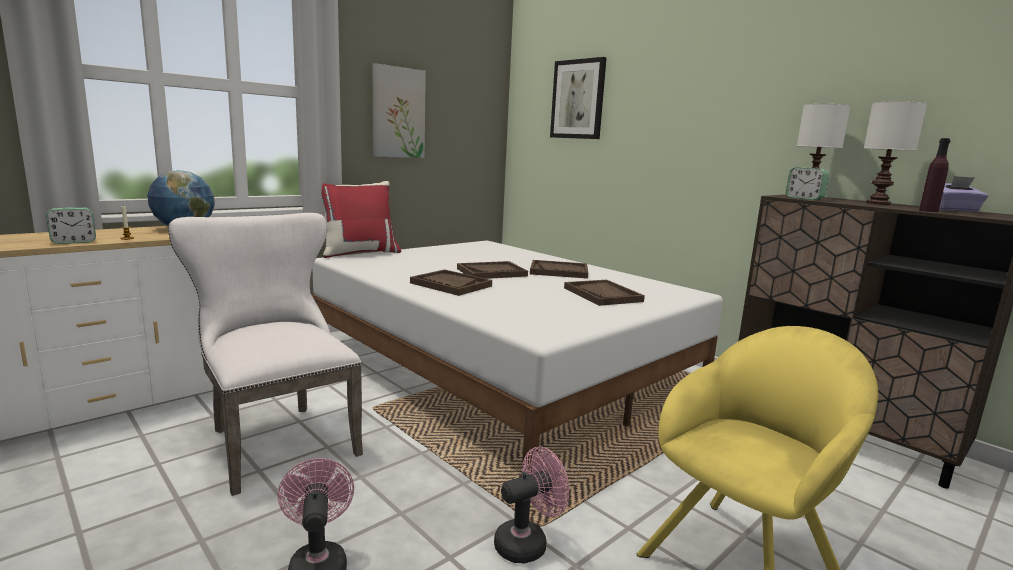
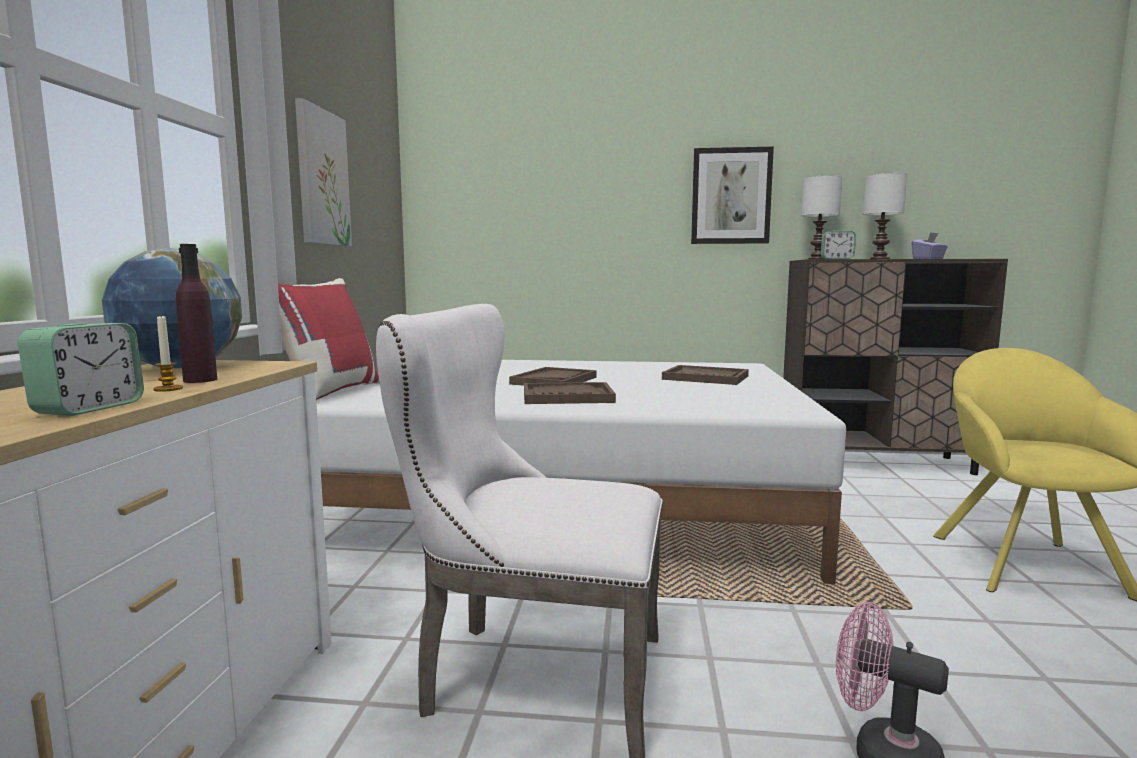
camera: 40 degrees left, 5 degrees down
(527, 542) = (934, 625): pink fan -> none
(559, 271) = (601, 369): brown tray -> none
(578, 99) = (520, 173): picture -> picture (731, 196)
(928, 211) = (937, 258): purple bottle -> purple bottle (200, 380)

